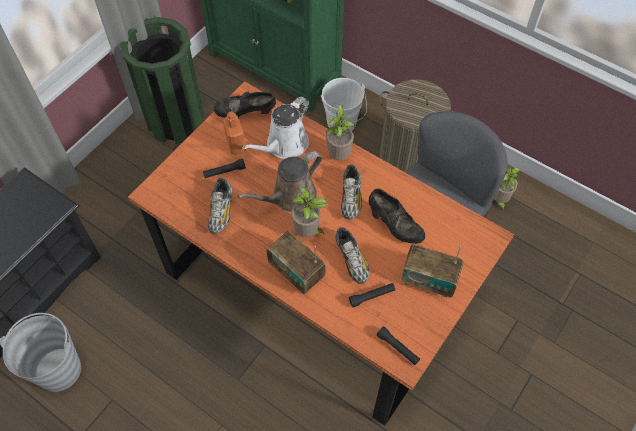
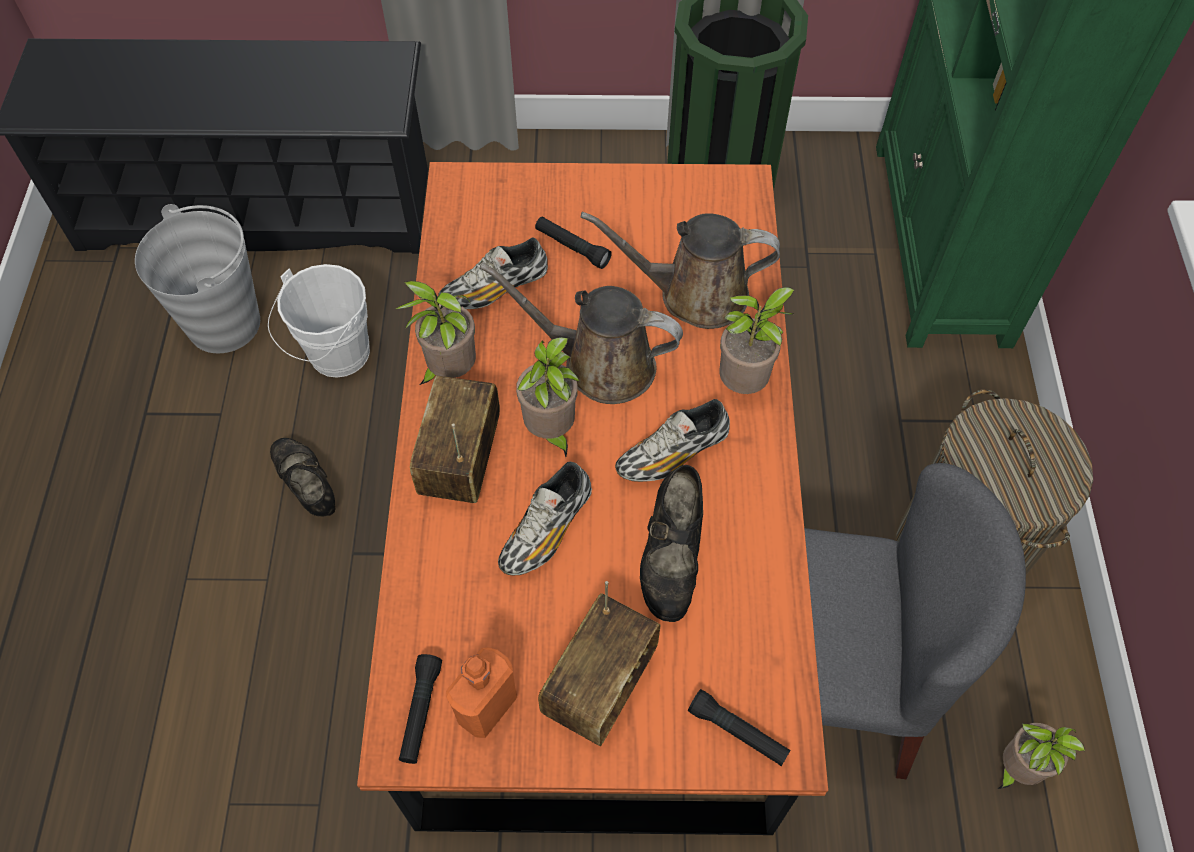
camera: 55 degrees right, 0 degrees up
(236, 145) = (635, 231): orange bottle -> orange bottle (486, 707)
(245, 113) = (708, 205): black shoe -> black shoe (308, 487)
(249, 252) = (449, 371): none -> potted plant
(284, 145) = (694, 294): white watering can -> brown watering can
(342, 125) = (928, 407): white bucket -> white bucket (335, 357)
(372, 296) = (496, 607): black flashlight -> black flashlight (738, 732)
(428, 280) = (599, 685): radio -> radio turned 135 degrees counterclockwise

